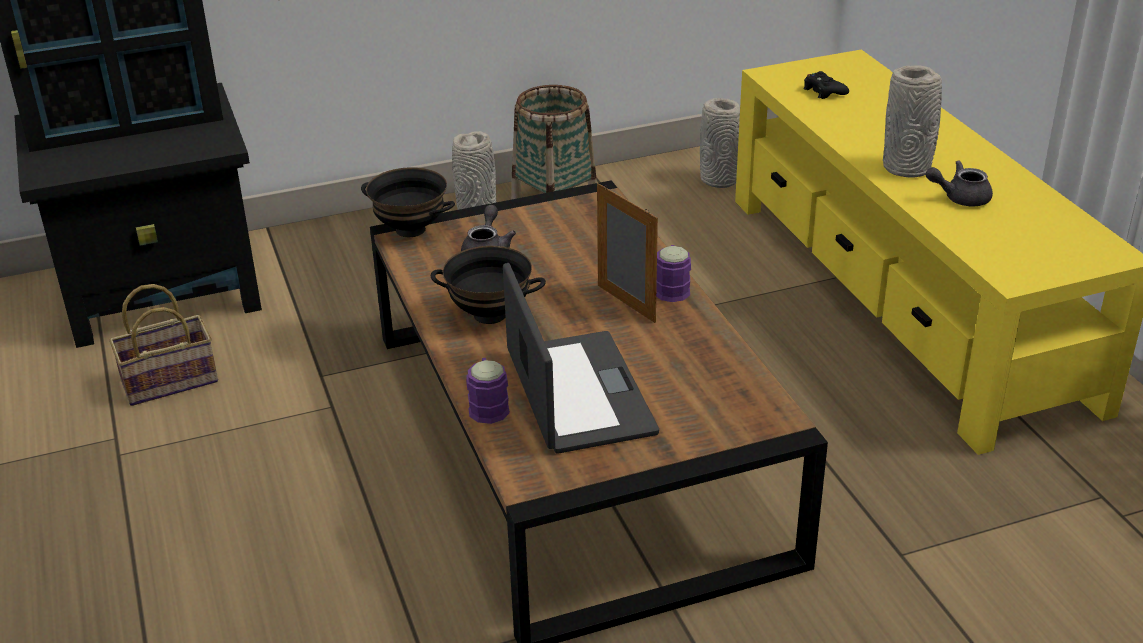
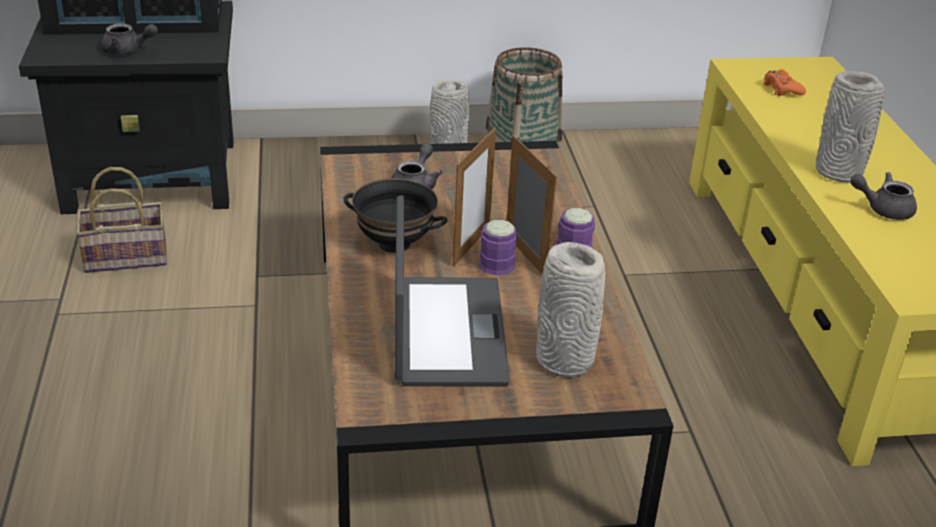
camera: 10 degrees right, 0 degrees up
(134, 156) = (128, 51): none -> grey teapot
(410, 230) = (353, 155): black bowl -> none
(488, 405) = (358, 328): purple mug -> purple mug (497, 260)
(568, 302) = (471, 245): none -> picture frame
(720, 180) = (681, 161): grey vase -> grey vase (565, 362)
(823, 91) = (782, 89): black game controller -> orange game controller

